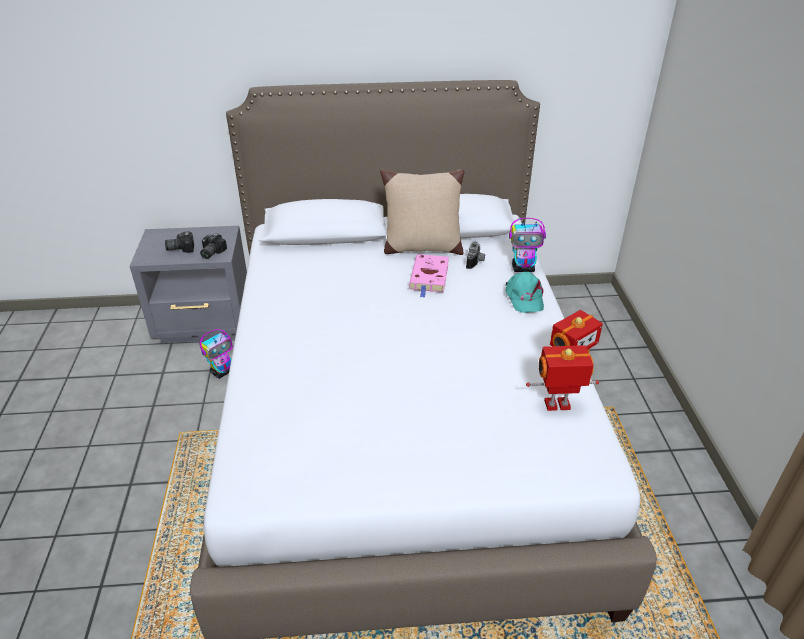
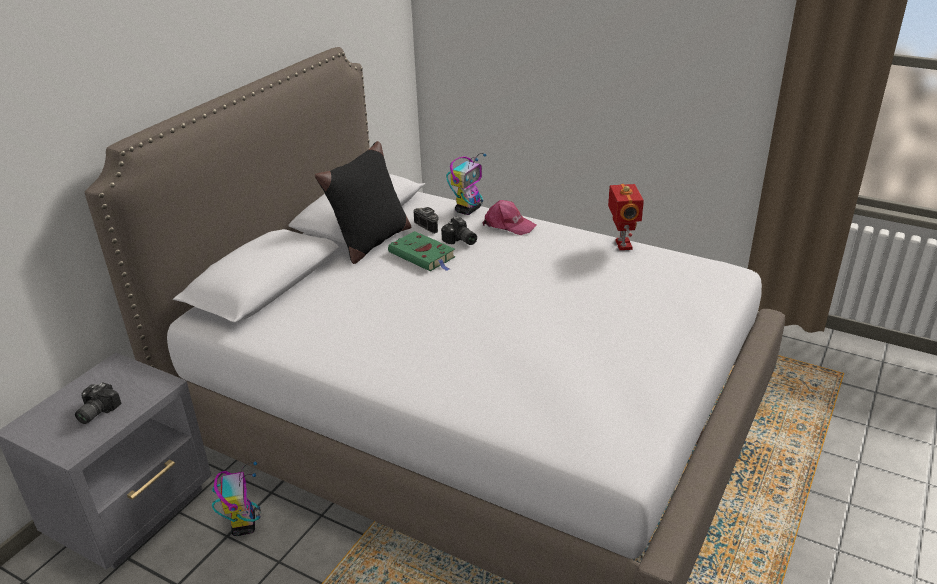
camera: 55 degrees left, 5 degrees down
(210, 253) = (144, 391): camera -> camera (460, 241)
(421, 248) = (371, 243): beige pillow -> black pillow
(429, 277) = (423, 256): pink book -> green book
(524, 297) = (508, 225): turquoise cap -> pink cap
(557, 406) = (654, 263): toy robot -> none

